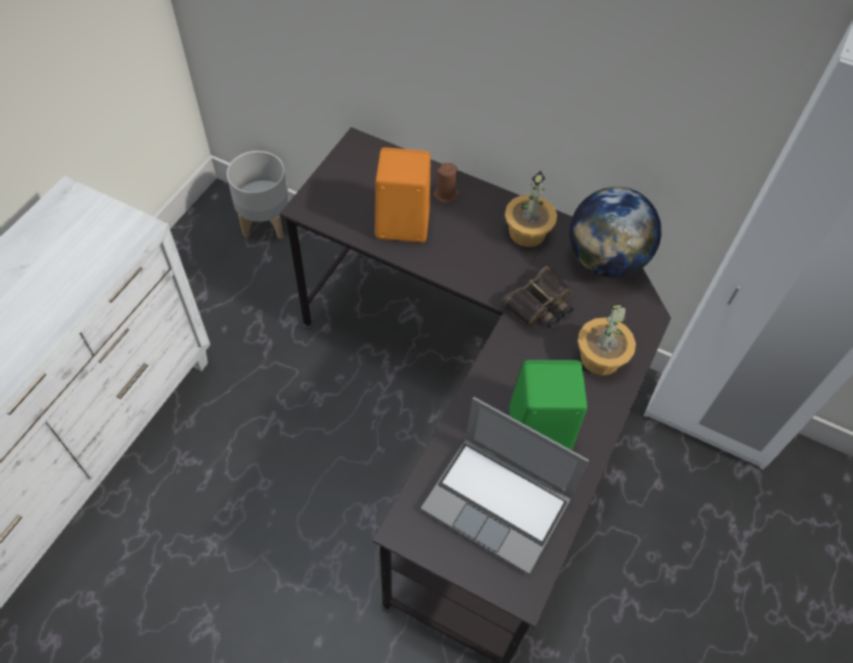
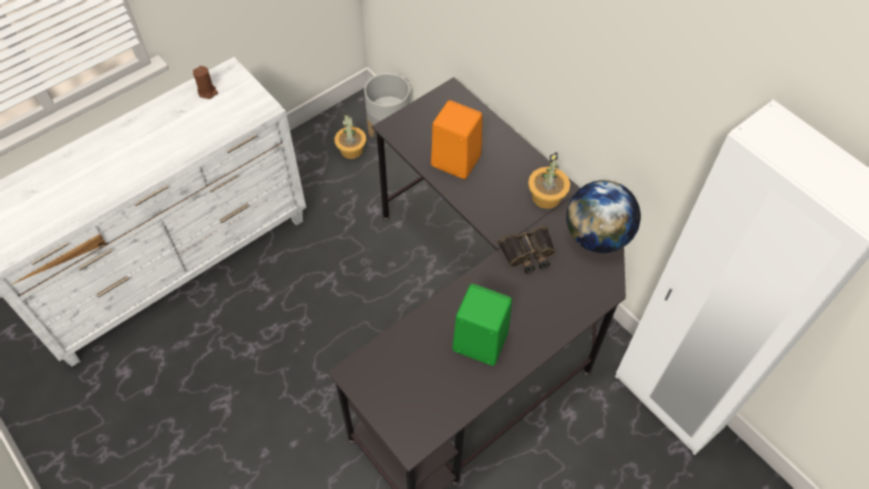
camera: 25 degrees right, 0 degrees up
(446, 194) = (499, 149): brown candle -> brown candle (207, 92)
(499, 504) = (424, 381): laptop -> none
(600, 358) = (553, 308): potted plant -> potted plant (351, 150)

